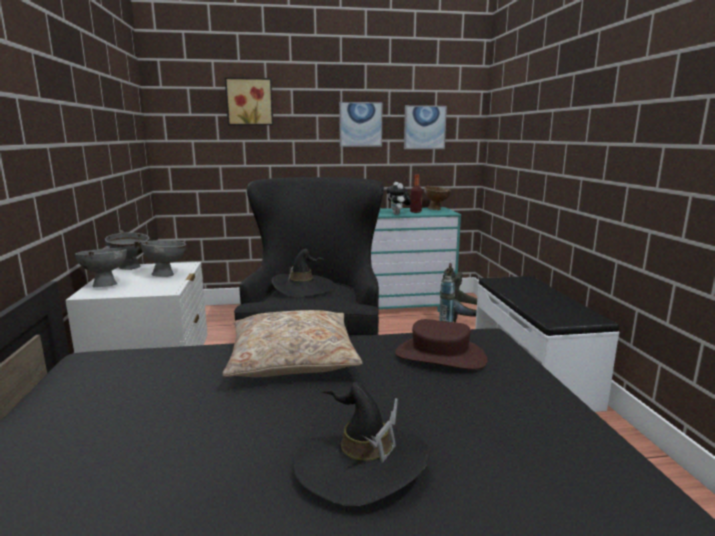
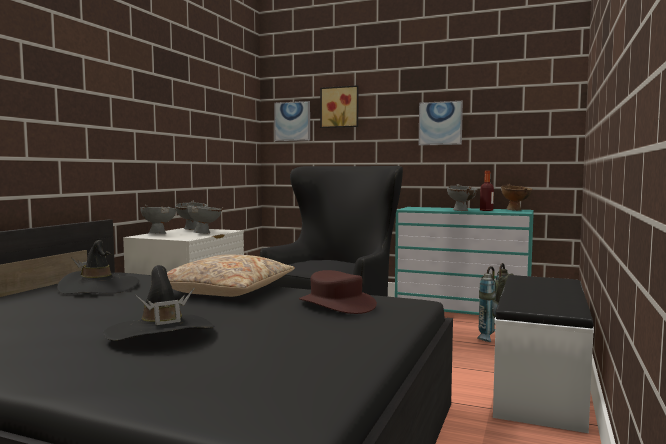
camera: 30 degrees right, 10 degrees down
(303, 288) = (317, 260): black hat -> black hat (99, 287)
(398, 214) = (461, 210): plush toy -> grey bowl
(424, 127) = (509, 124): picture -> picture (292, 121)

